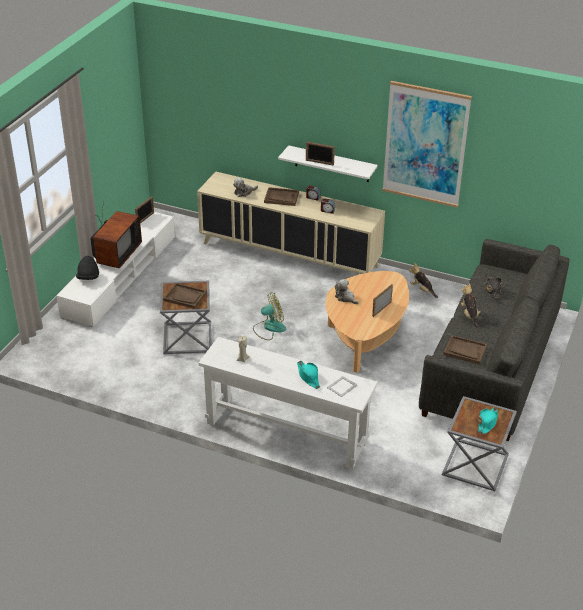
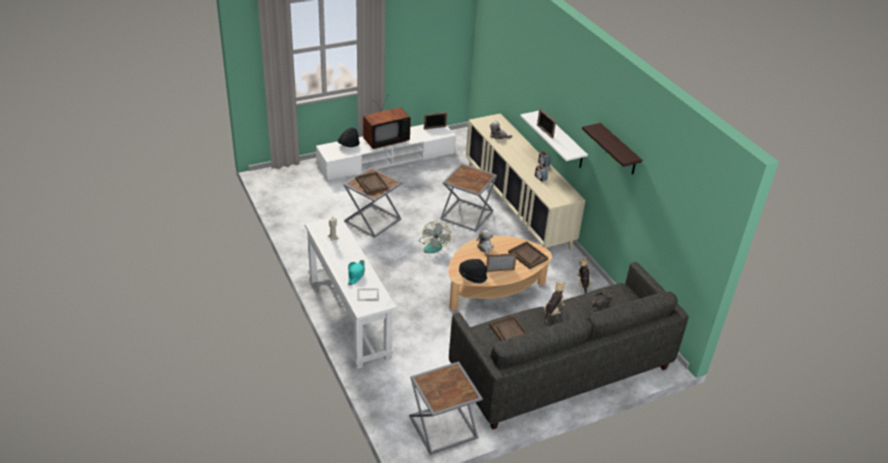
camera: 40 degrees right, 0 degrees up
(261, 285) = (467, 215): none -> grey side table
(269, 328) = (433, 245): fan -> fan turned 75 degrees clockwise
(281, 197) = (520, 152): brown tray -> brown tray (527, 256)
(369, 327) = (472, 276): none -> black hat
(425, 144) = (618, 150): picture -> shelf
(487, 423) = (447, 391): turquoise hat -> none

